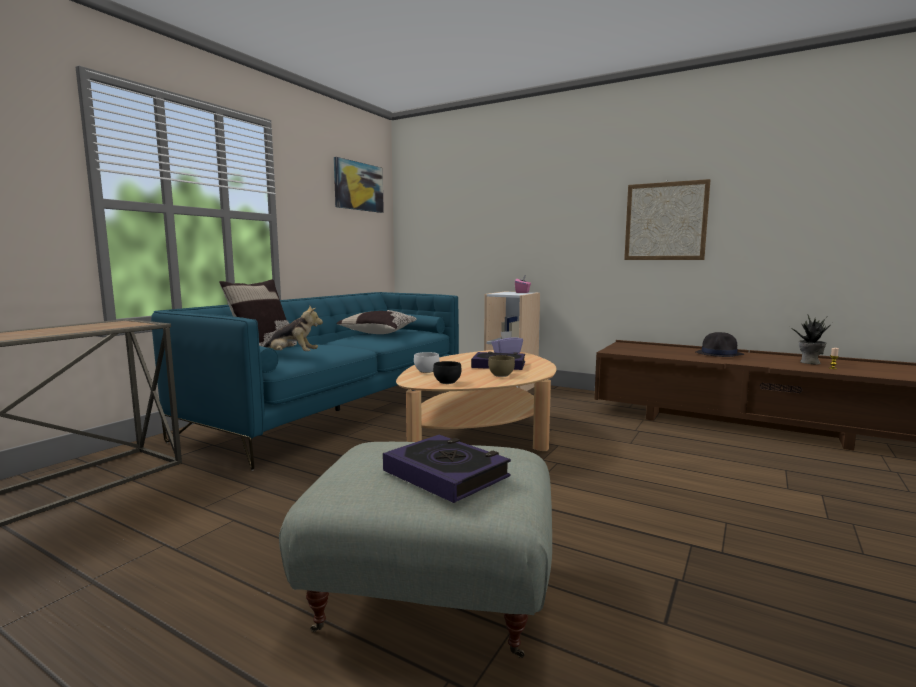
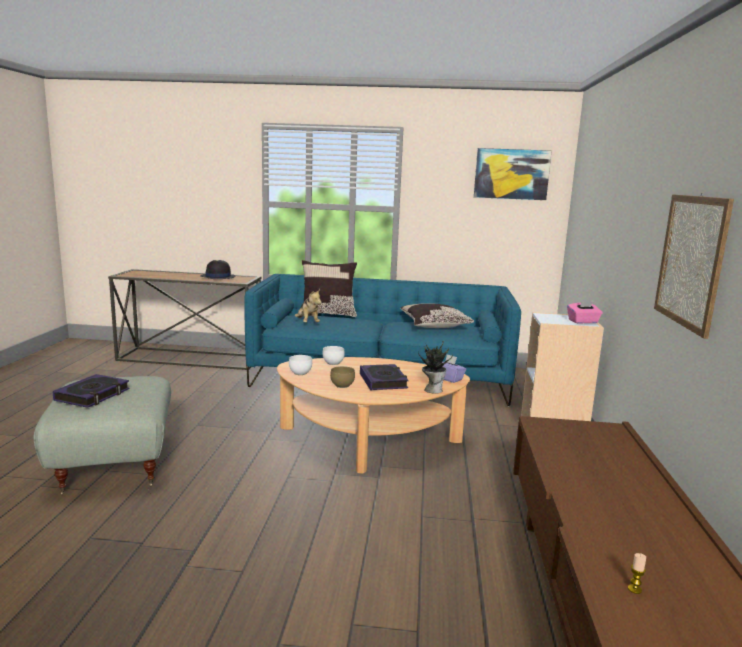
camera: 65 degrees right, 5 degrees up
(448, 382) = (300, 373): black bowl -> white bowl
(719, 354) = (629, 492): black hat -> black hat (218, 277)
(809, 362) = (667, 572): potted plant -> potted plant (432, 390)

